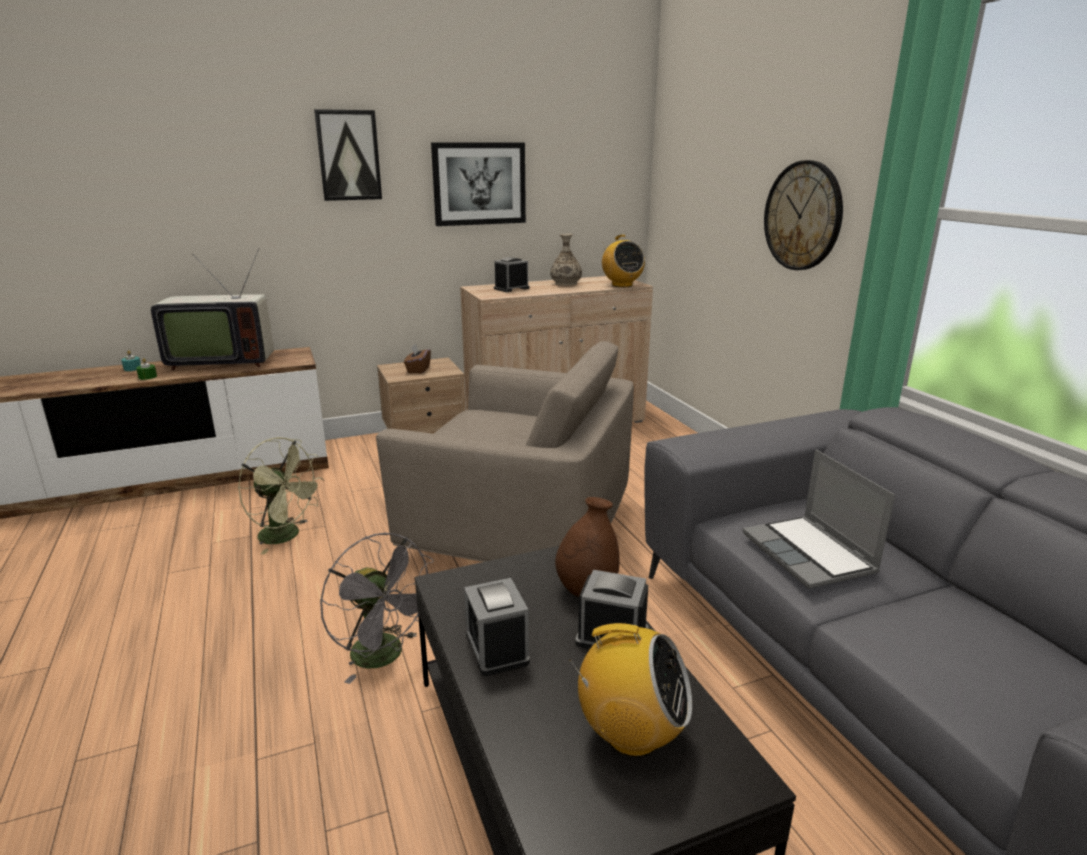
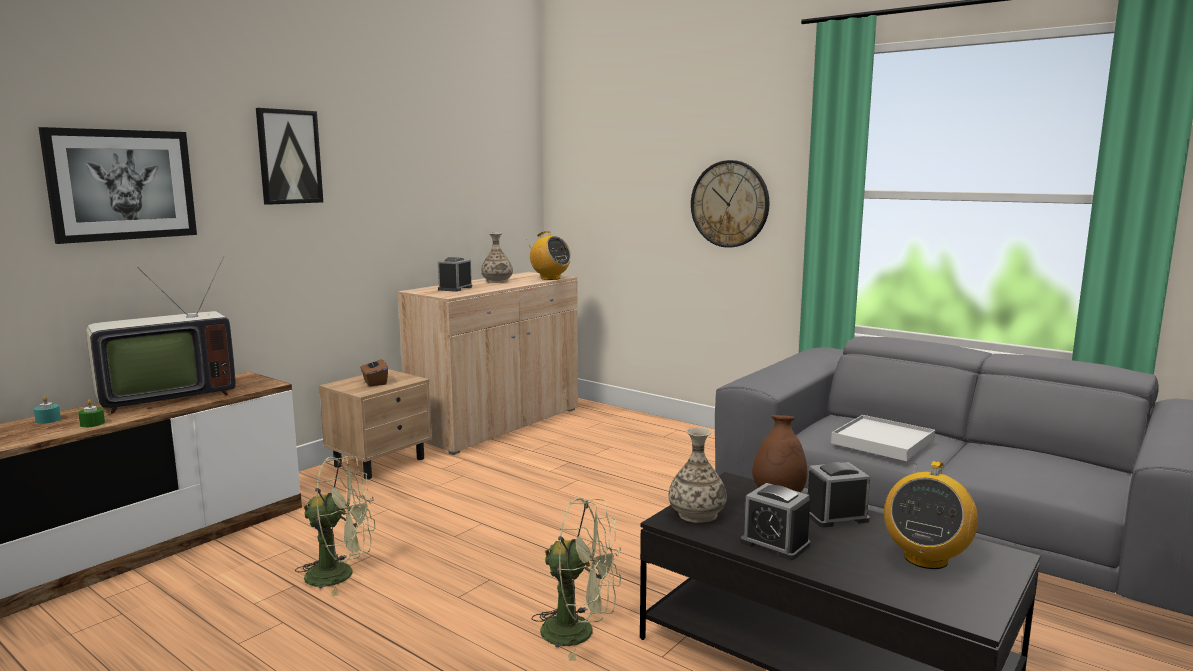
camera: 30 degrees left, 10 degrees down
(385, 657) = (579, 632): grey fan -> green fan
(476, 584) = (697, 514): none -> vase
(479, 184) = (409, 186): picture -> picture (122, 185)
(520, 530) = (574, 511): beige armchair -> none
(631, 735) = (925, 558): radio -> radio turned 135 degrees clockwise
(810, 554) = (883, 442): laptop -> white tray

